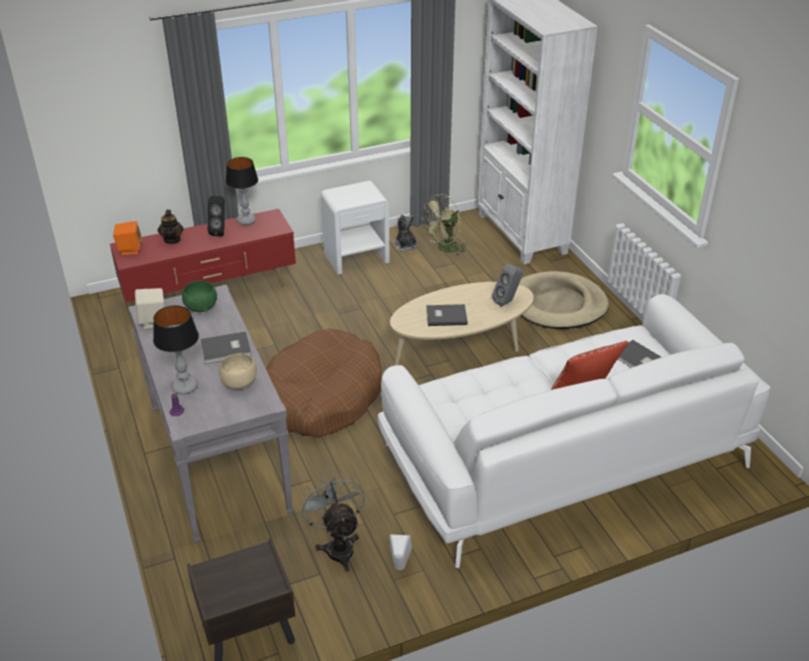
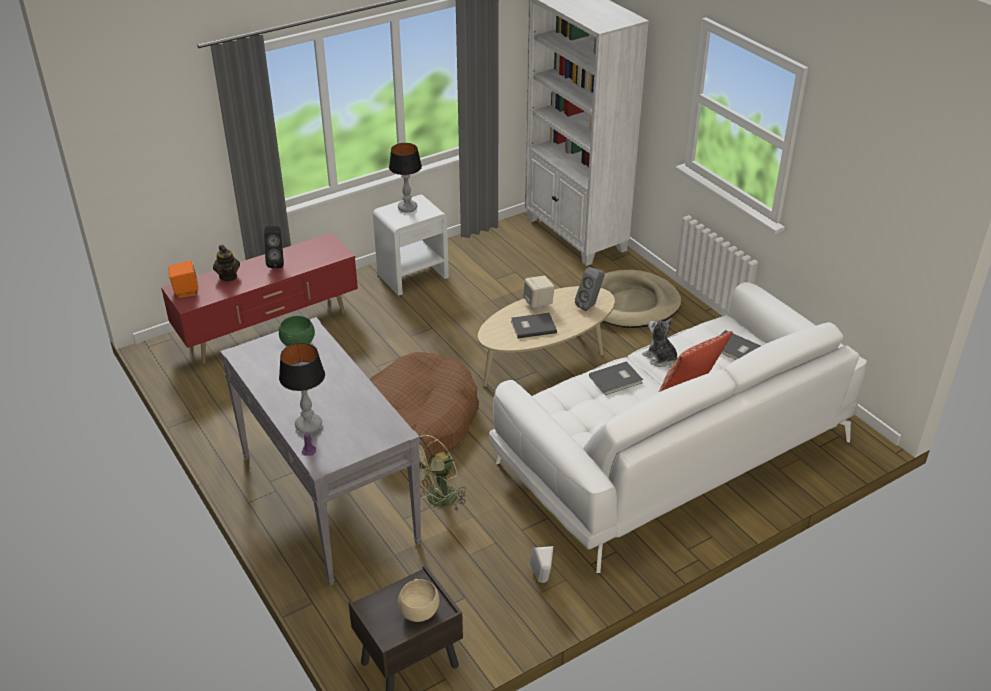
camera: 10 degrees left, 0 degrees up
(153, 321) = (252, 362): beige speaker -> beige speaker (538, 305)
(227, 349) = (339, 383): grey book -> grey book (617, 380)
(239, 383) = (363, 416): beige bowl -> beige bowl (419, 613)
(246, 221) = (301, 249): table lamp -> table lamp (407, 208)
(338, 546) = (475, 568): grey fan -> none
(405, 246) = (460, 259): plush toy -> plush toy (660, 358)
(444, 249) = (502, 258): green fan -> green fan (437, 501)

